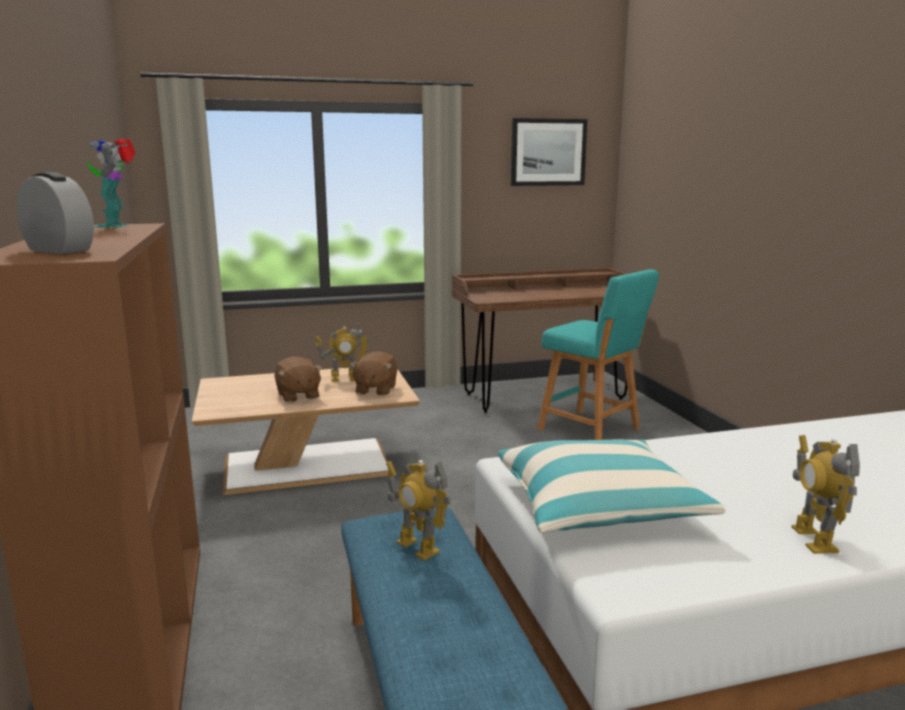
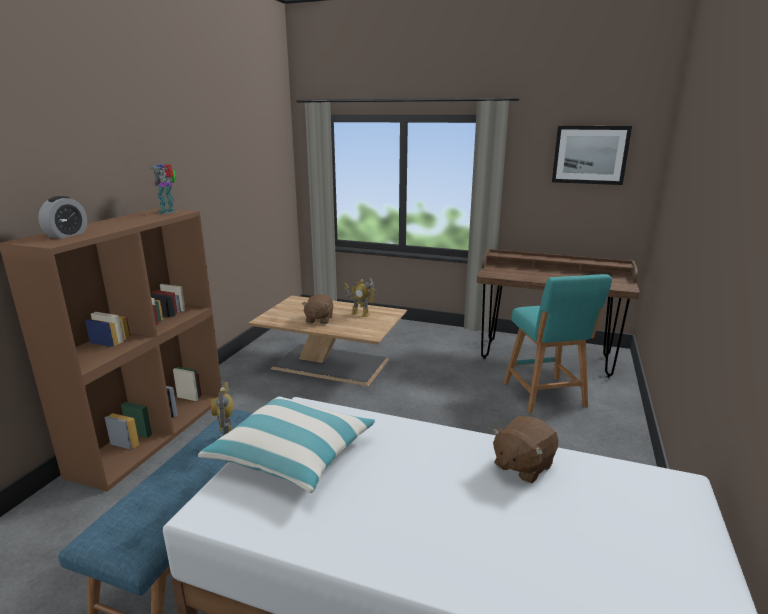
camera: 35 degrees right, 5 degrees up
(59, 250) = (67, 235): alarm clock -> alarm clock turned 45 degrees clockwise
(375, 390) = (365, 326): brown plush toy -> brown plush toy (522, 465)
(813, 539) = (370, 542): toy robot -> none

